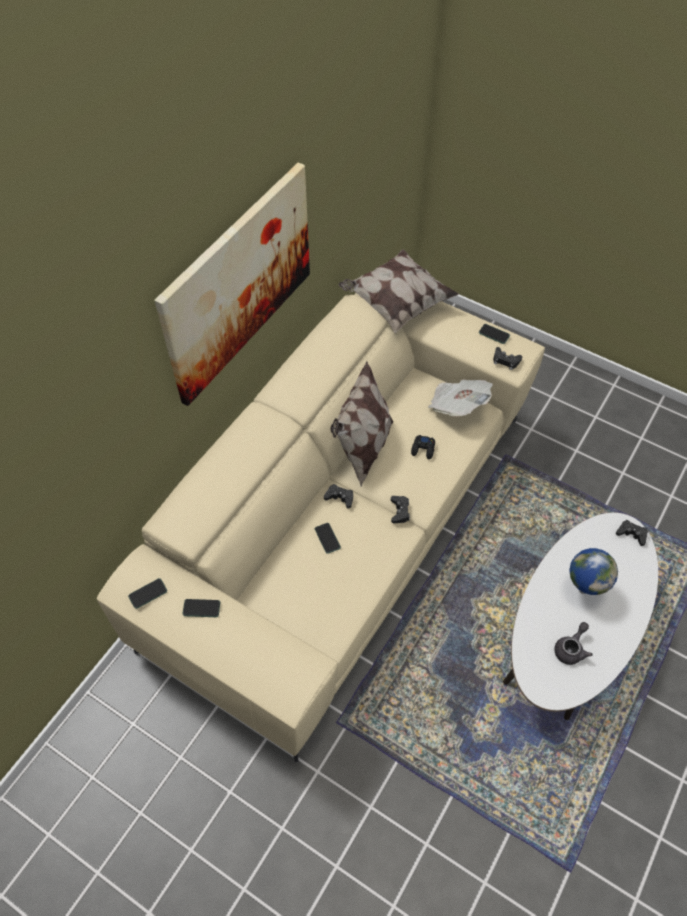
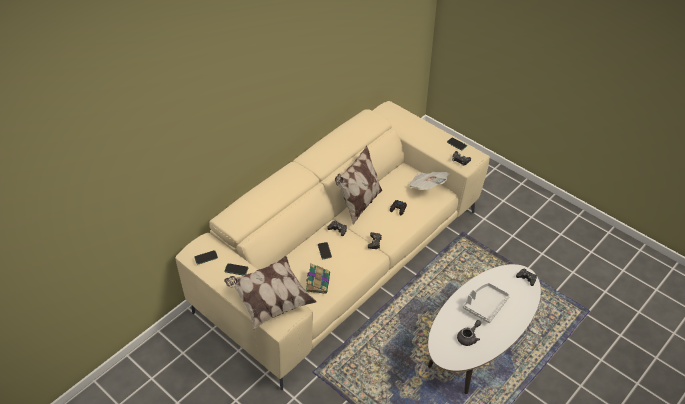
camera: 10 degrees right, 10 degrees down
(238, 283) = (290, 81): picture -> none
(328, 595) = (318, 282): none -> book
(396, 303) = (397, 119): pillow -> pillow (270, 300)
(582, 589) = (485, 305): globe -> grey tray

